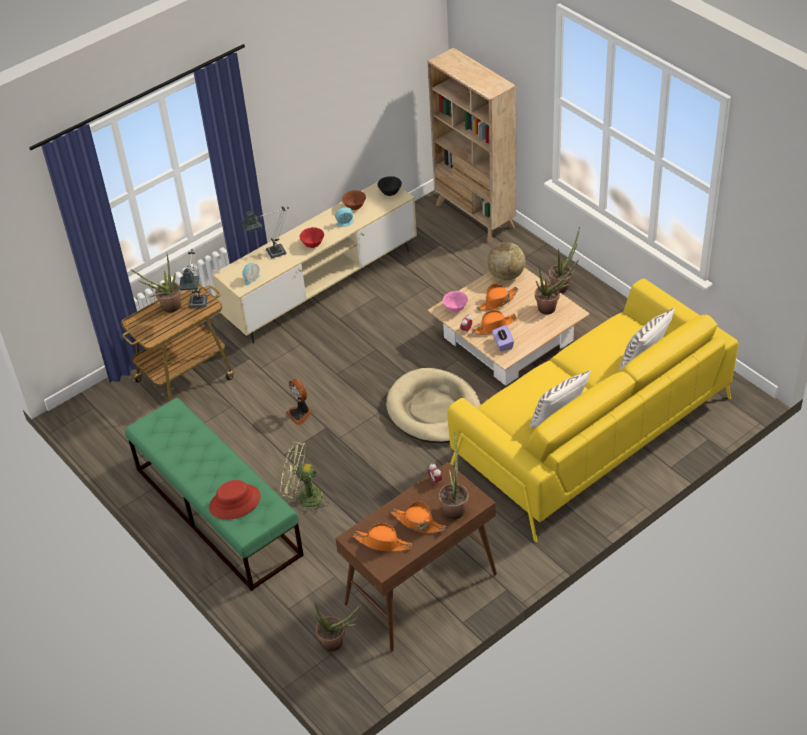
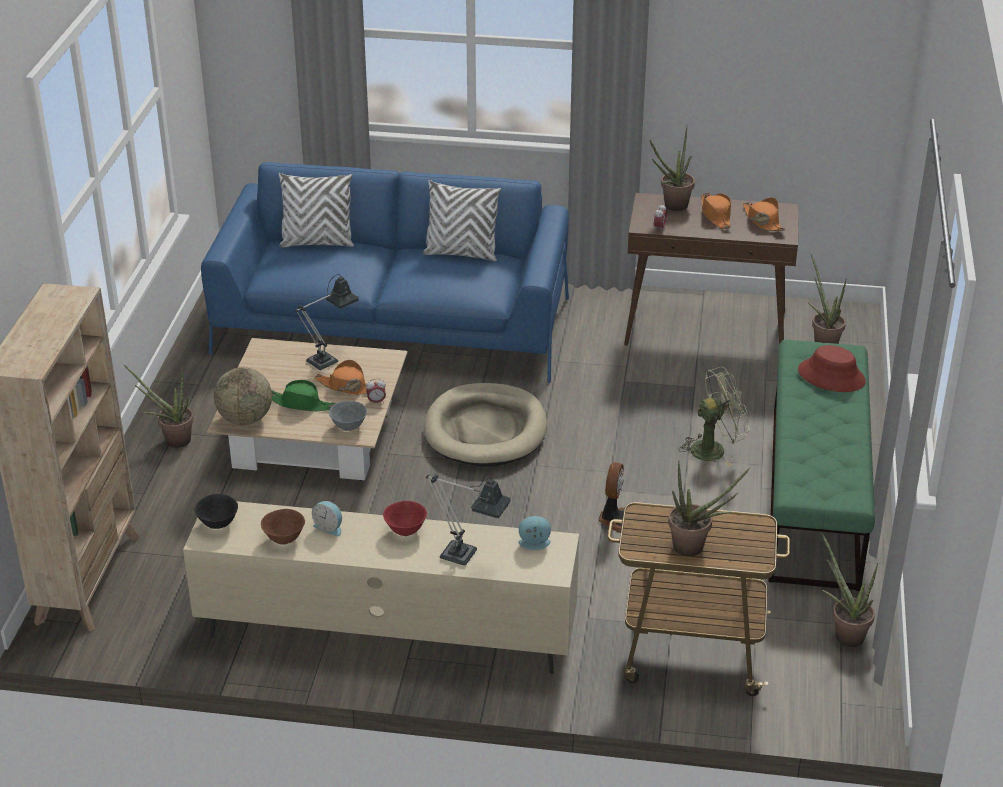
camera: 135 degrees left, 10 degrees down
(198, 306) = (656, 524): table lamp -> table lamp (328, 359)
(303, 497) = (714, 449): green fan -> green fan turned 75 degrees counterclockwise
(455, 308) = (348, 426): pink bowl -> grey bowl
(497, 301) = (301, 404): orange hat -> green hat
(502, 344) = (369, 368): purple tissue box -> none
(551, 308) = (272, 364): potted plant -> potted plant (844, 634)
(591, 432) = (393, 325): yellow sofa -> blue sofa

